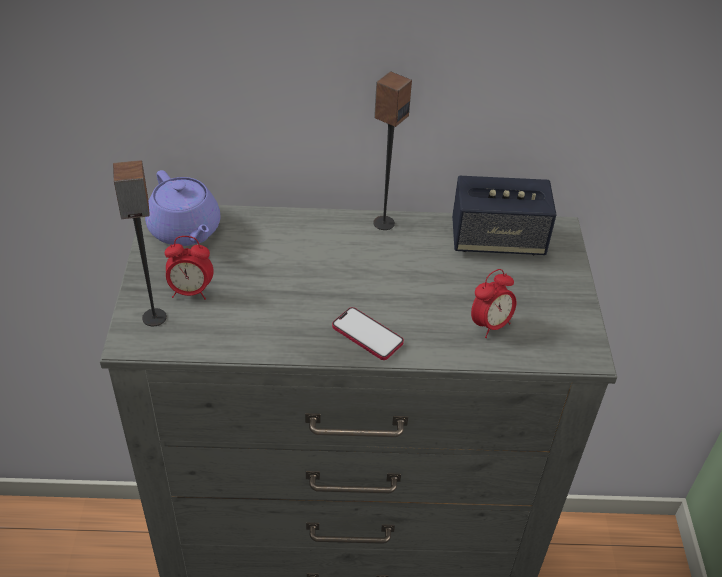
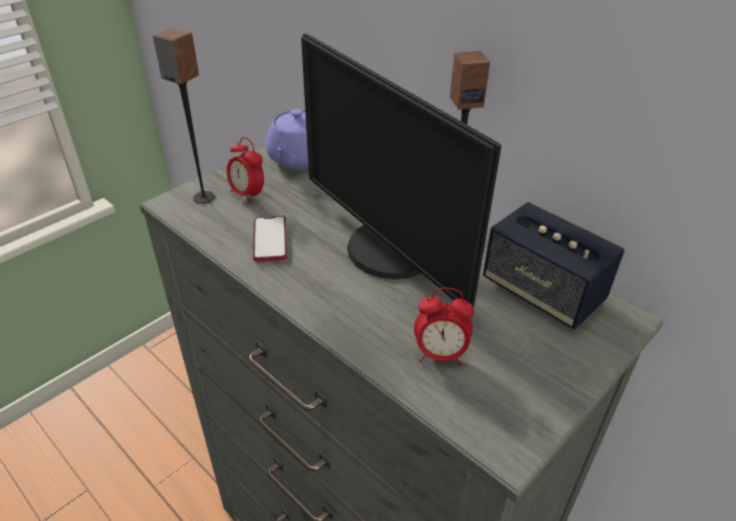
camera: 45 degrees right, 5 degrees down
(367, 271) = (388, 251): none -> monitor
(367, 335) = (323, 295): phone -> phone (270, 240)

